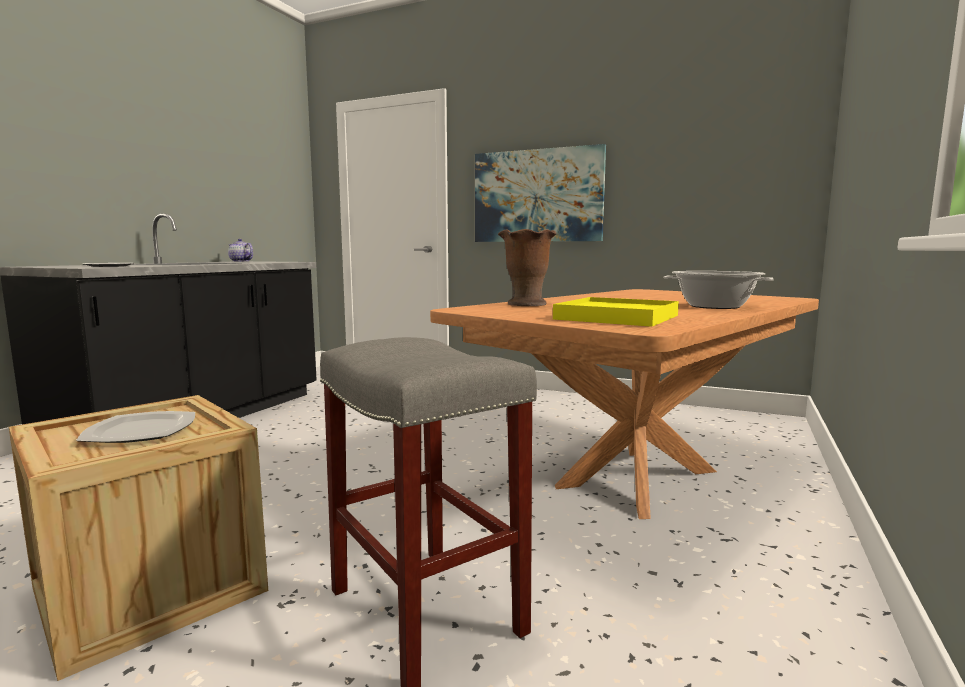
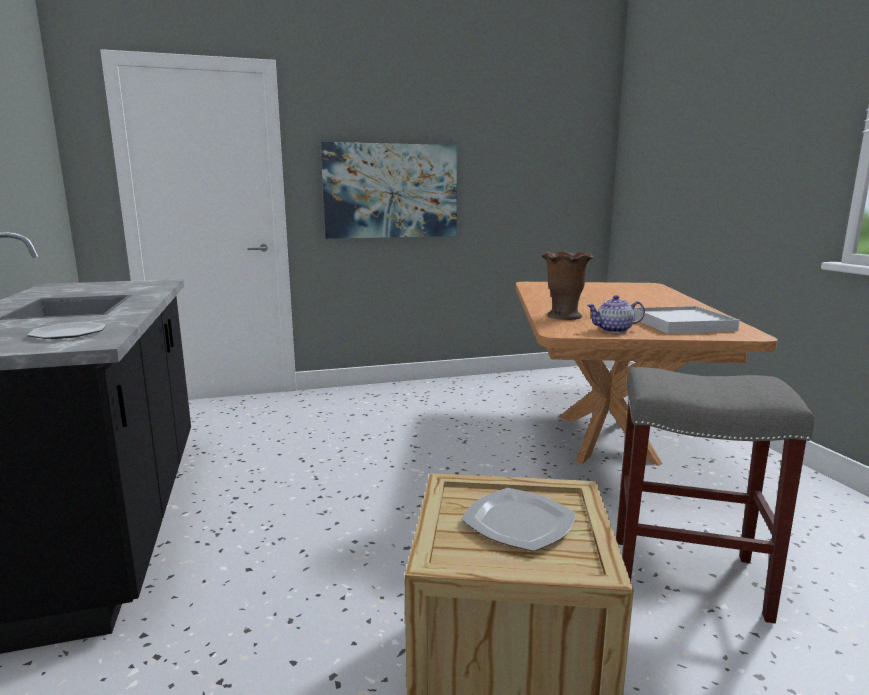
camera: 40 degrees left, 5 degrees up
(240, 261) = (64, 287): teapot -> teapot (614, 330)
(616, 317) = (682, 324): yellow tray -> white tray
(714, 306) = (662, 301): cooking pot -> none

